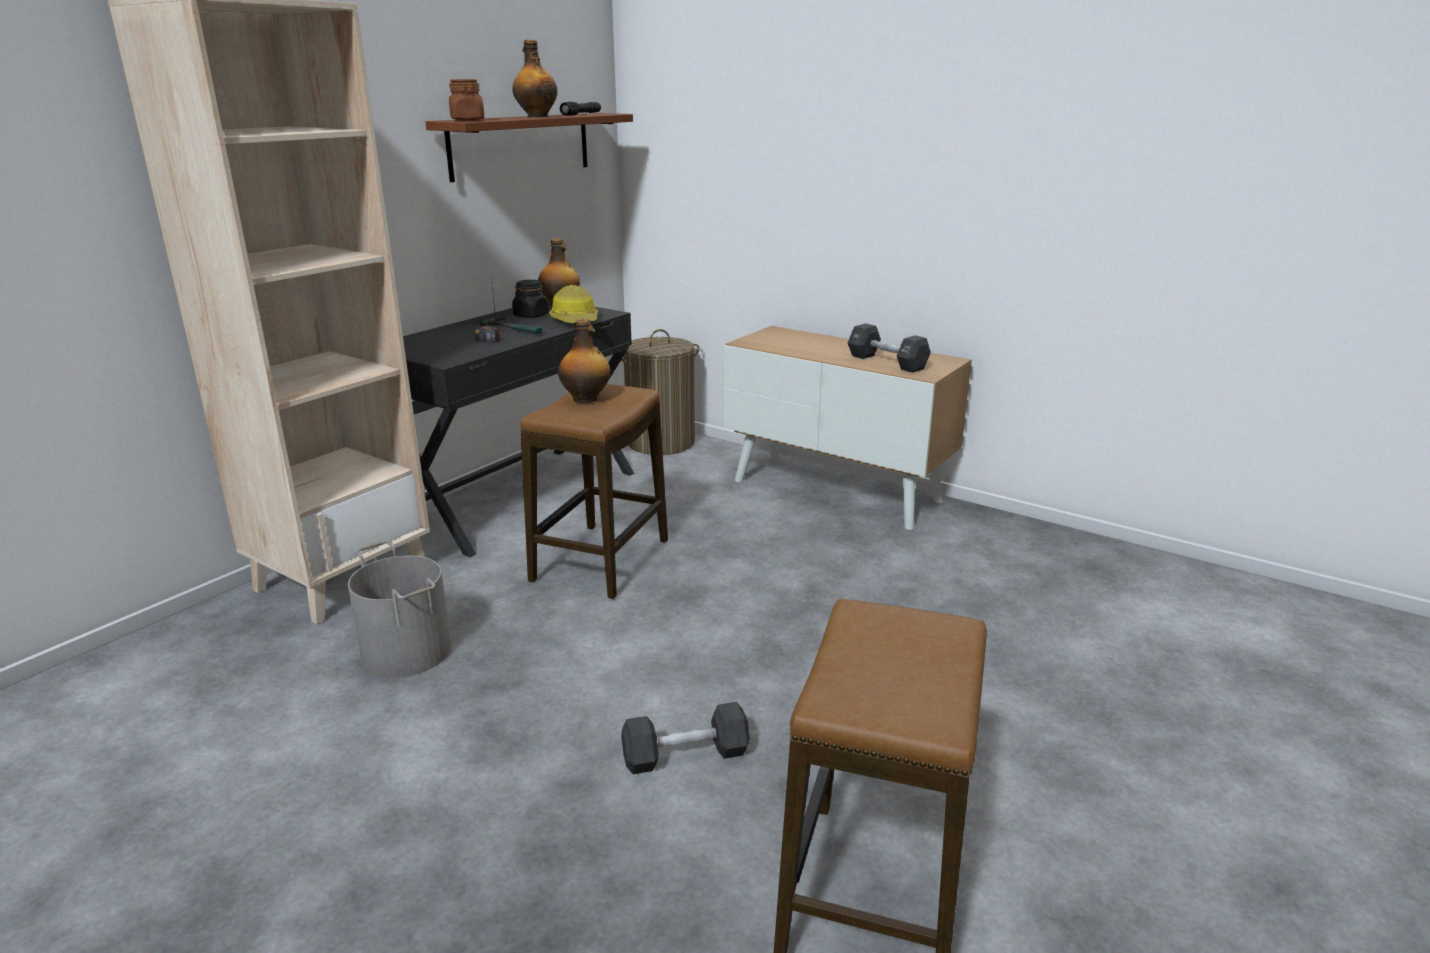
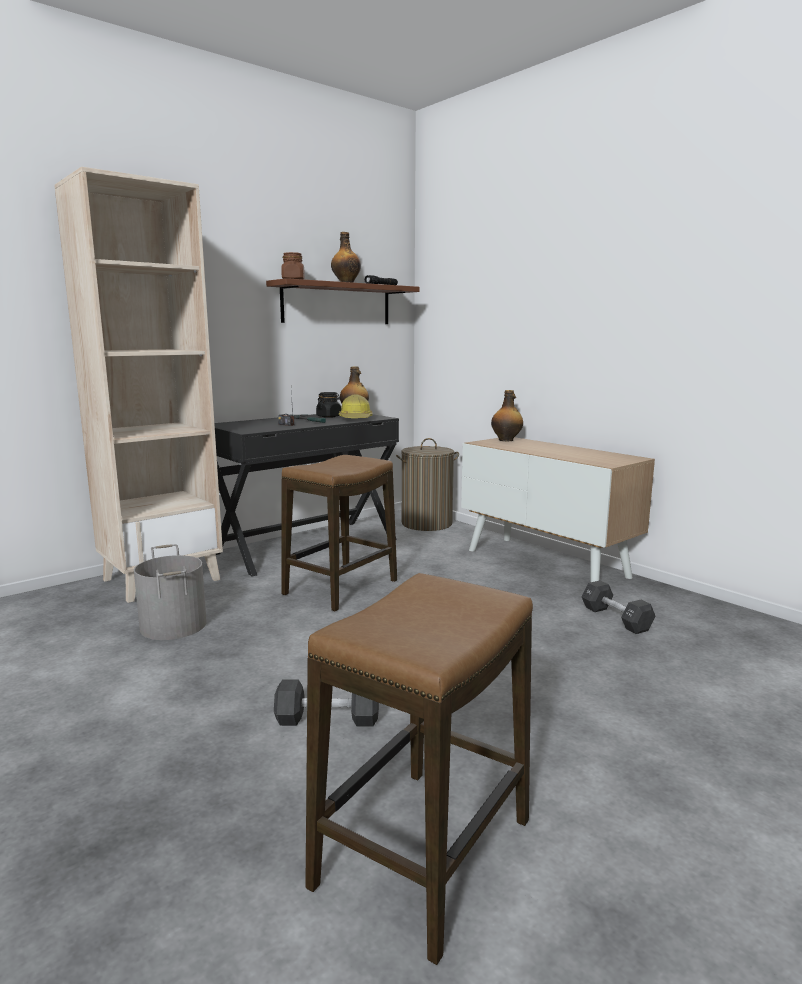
camera: 15 degrees right, 10 degrees down
(586, 399) = (336, 462): bottle -> bottle (506, 440)
(887, 362) = (581, 456): black dumbbell -> black dumbbell (616, 619)

